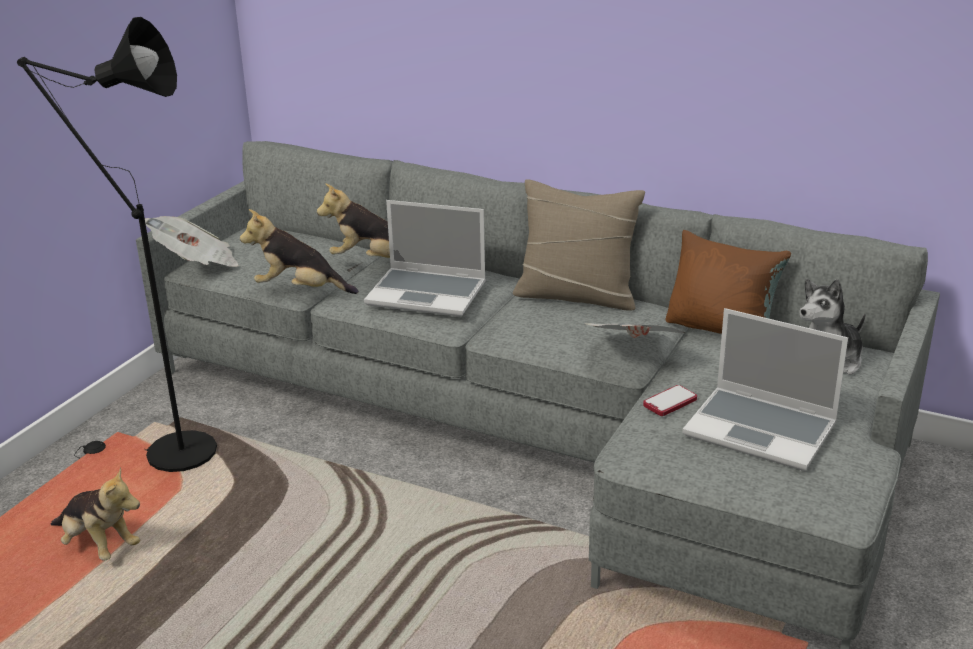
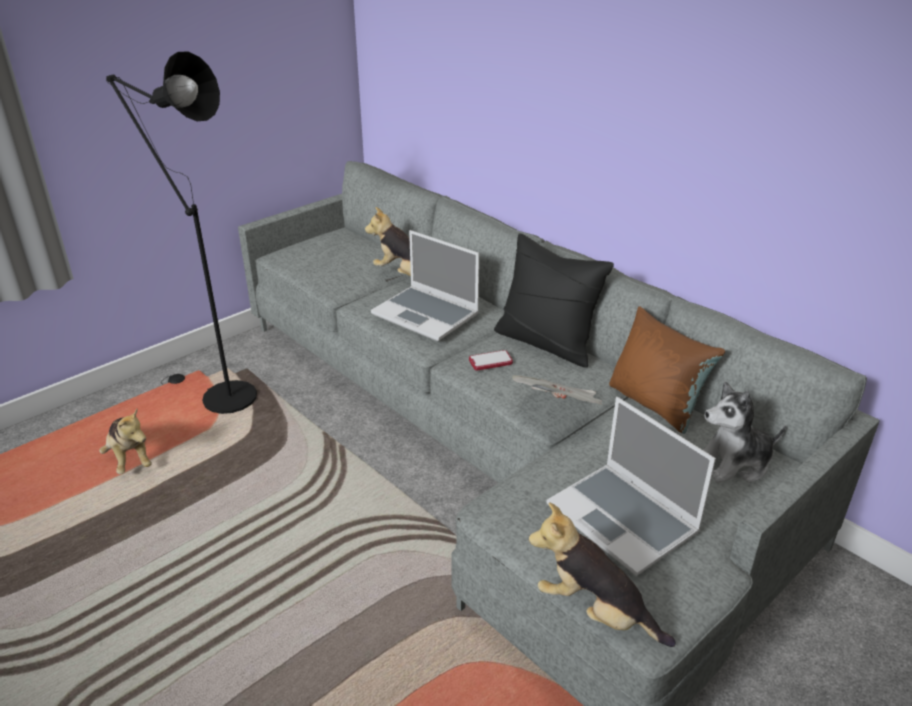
camera: 20 degrees right, 5 degrees up
(196, 263) = (280, 253): newspaper -> none
(300, 290) = (337, 290): plush toy -> plush toy (595, 612)
(576, 296) = (546, 343): beige pillow -> black pillow
(670, 402) = (559, 467): phone -> phone (490, 361)

